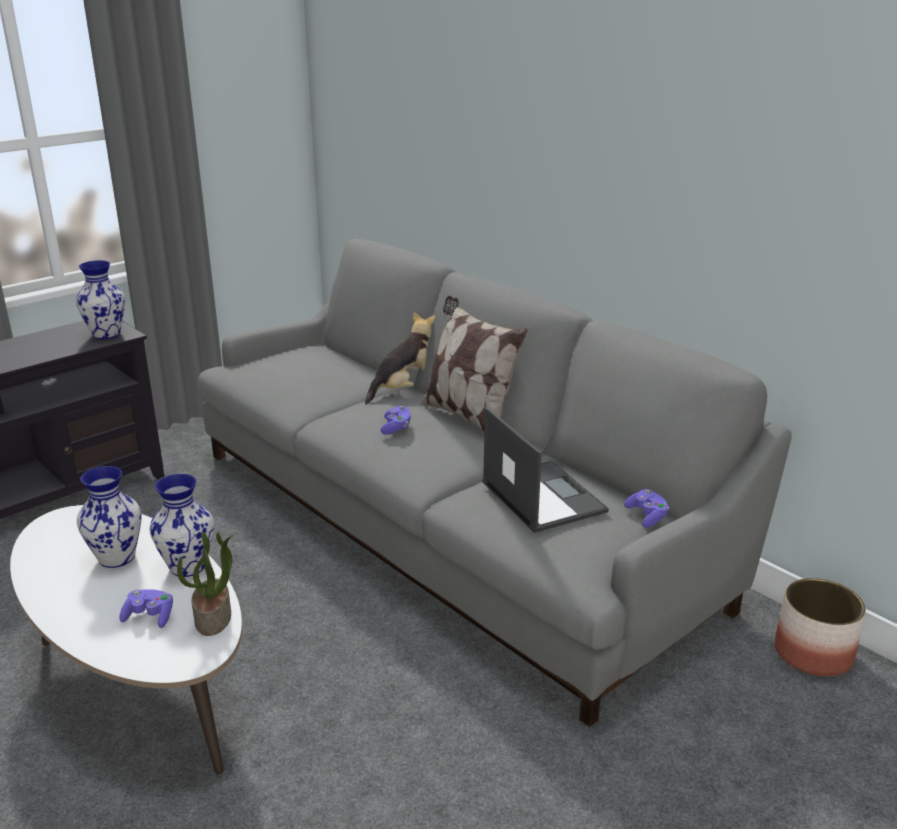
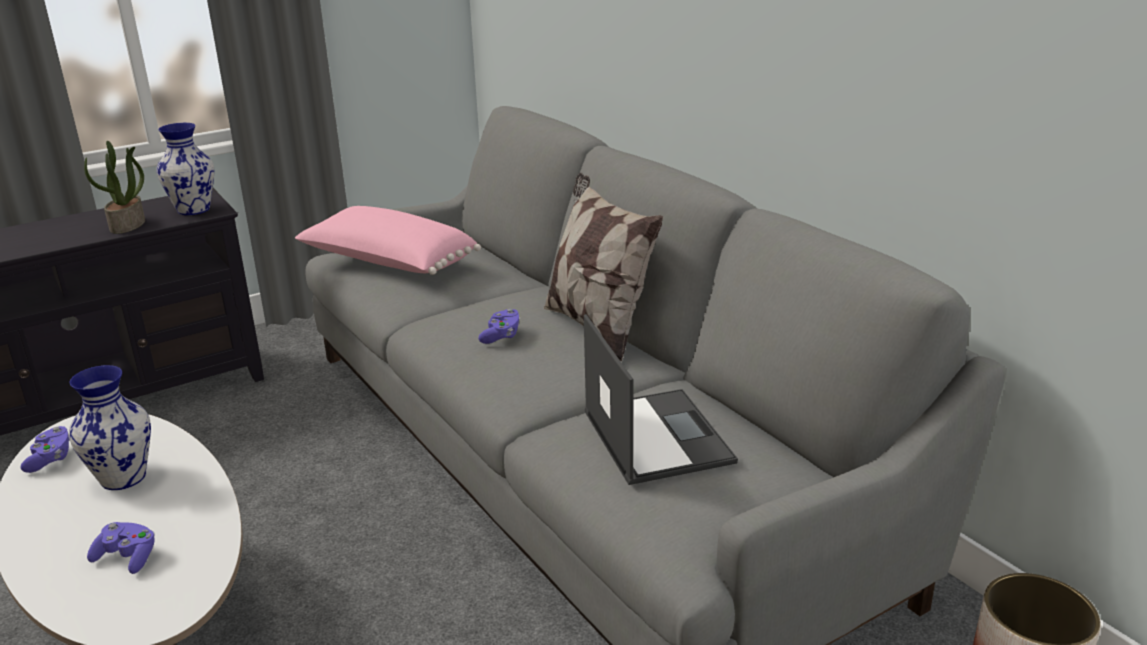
camera: 10 degrees right, 0 degrees up
(189, 566) = (201, 495): vase -> none
(214, 618) = (201, 566): potted plant -> potted plant (128, 225)
(276, 373) = (388, 263): none -> pink pillow
(404, 389) = (531, 289): plush toy -> none
(647, 516) = (790, 473): purple game controller -> purple game controller (50, 459)

